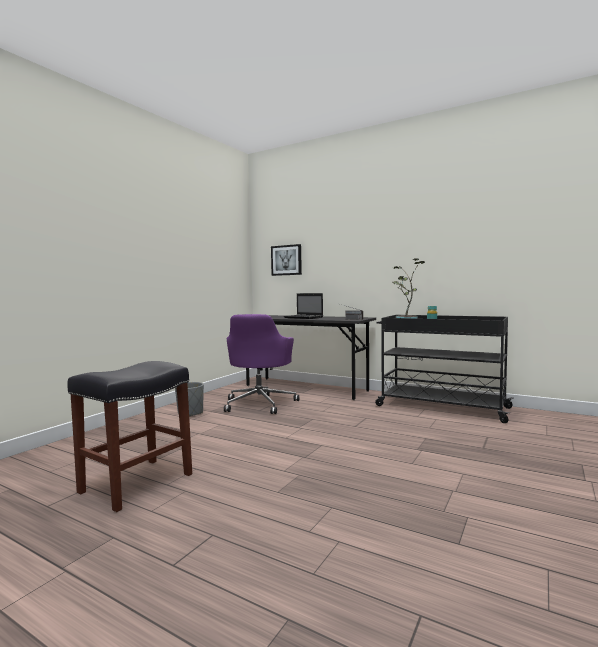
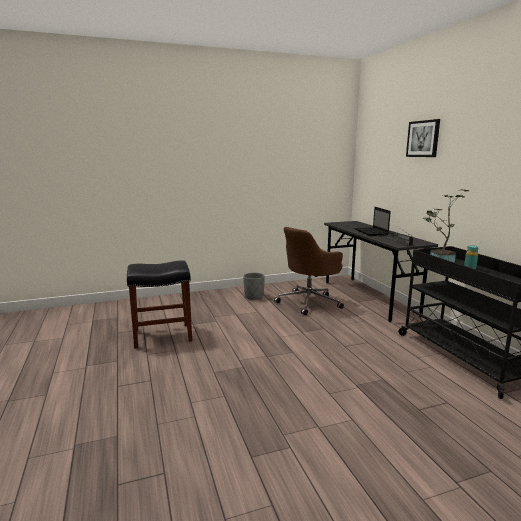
camera: 40 degrees right, 10 degrees up
(260, 403) = (309, 302): purple office chair -> brown office chair
(286, 260) = (377, 171): picture -> picture (423, 139)

